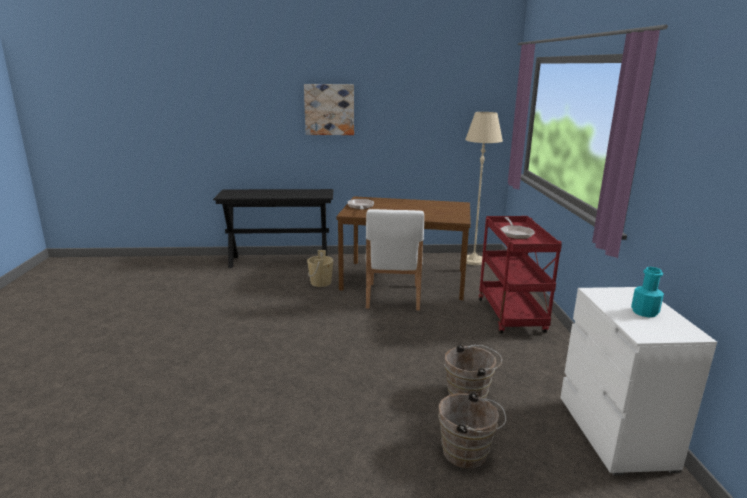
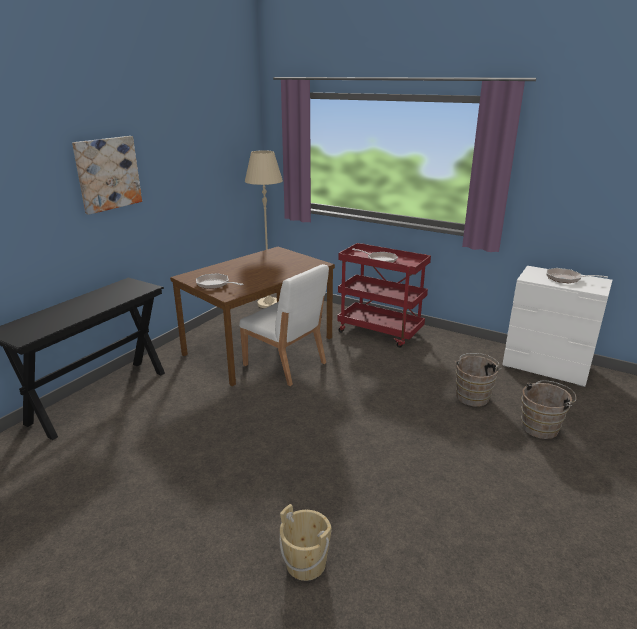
camera: 55 degrees left, 5 degrees up
(321, 282) = (199, 390): beige bucket -> beige bucket (306, 563)
(644, 312) = (566, 279): turquoise bottle -> frying pan

